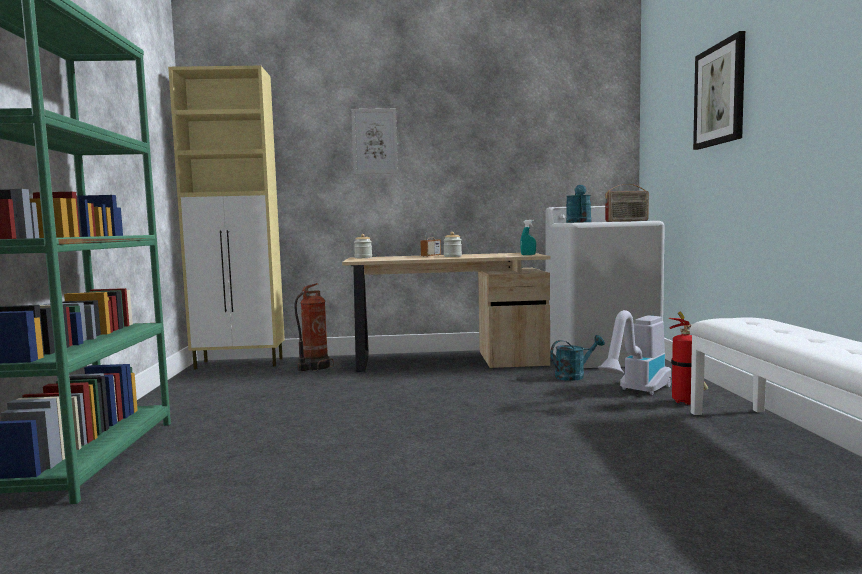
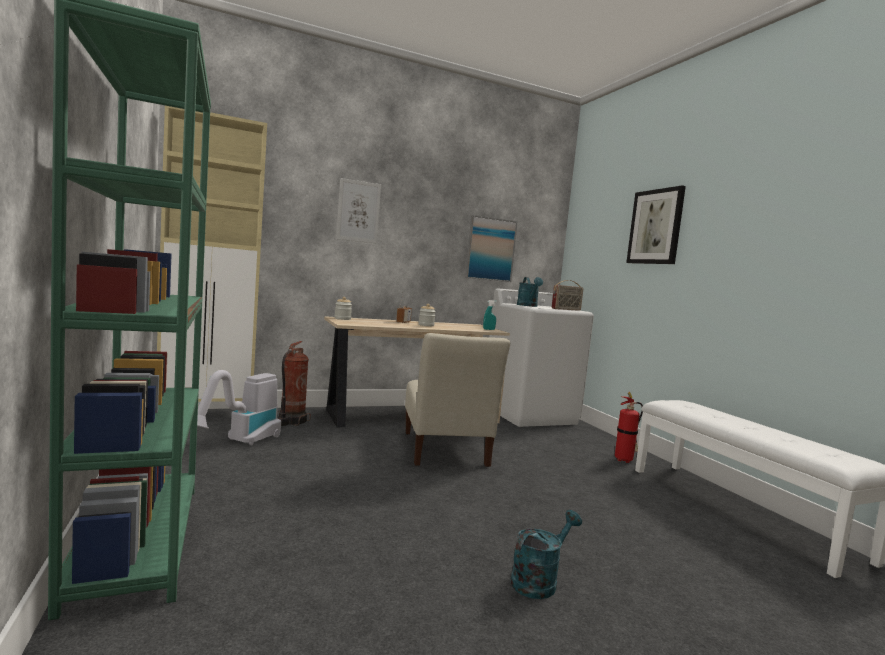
camera: 20 degrees left, 0 degrees up
(453, 392) = (444, 451): none -> beige chair
(537, 162) = (490, 249): none -> picture
(574, 376) = (526, 434): turquoise watering can -> turquoise watering can (539, 580)
(637, 392) = (584, 451): vacuum cleaner -> vacuum cleaner (240, 443)

